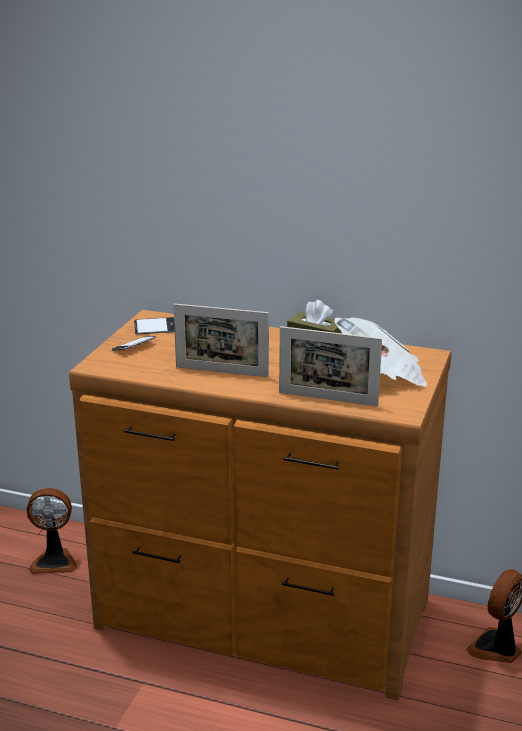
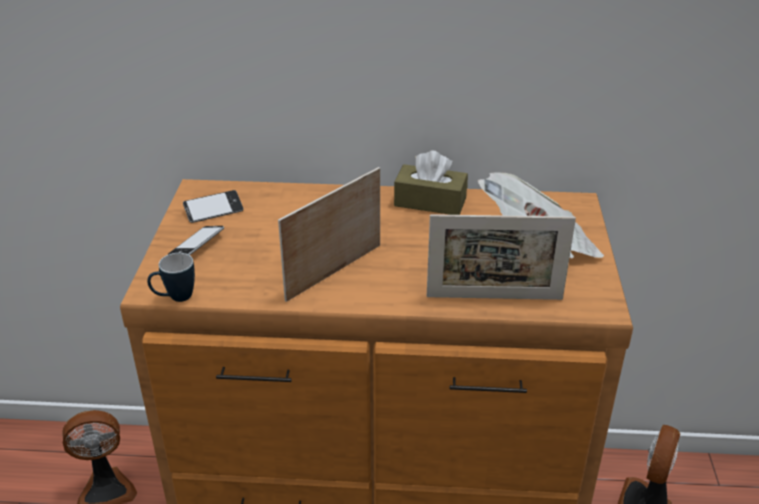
camera: 15 degrees left, 10 degrees up
(106, 372) = (175, 298): none -> mug
(221, 372) = (334, 272): picture frame -> picture frame turned 135 degrees clockwise

